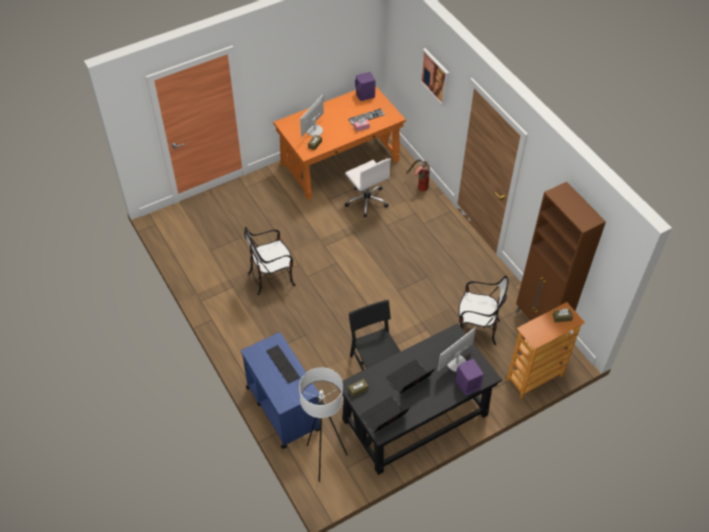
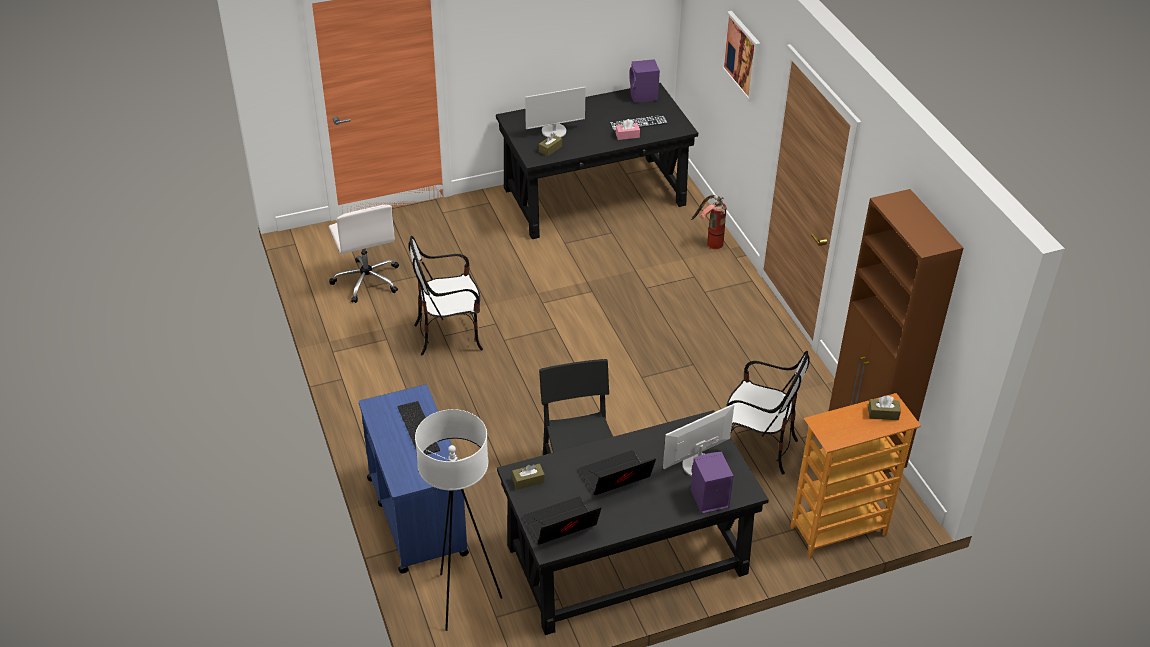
camera: 10 degrees right, 10 degrees down
(314, 130) = (554, 131): monitor -> monitor turned 150 degrees counterclockwise
(339, 162) = (594, 196): orange desk -> black desk
(366, 201) = (622, 251): white office chair -> white office chair (367, 280)

